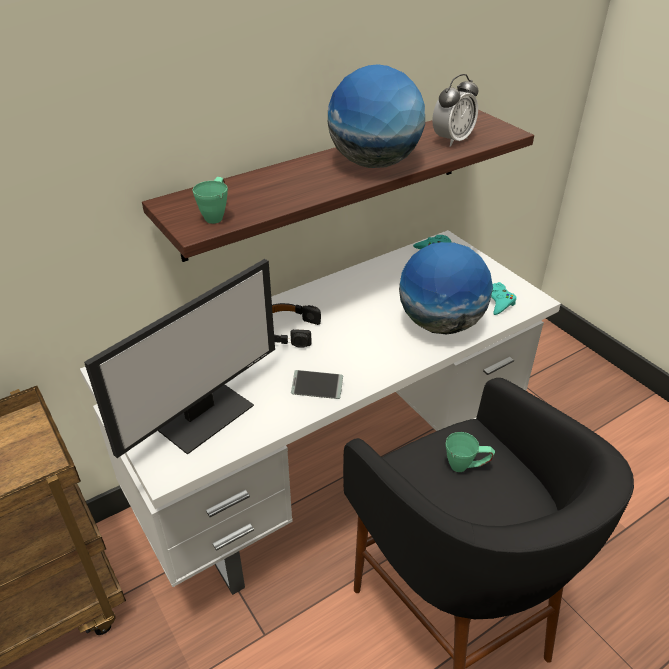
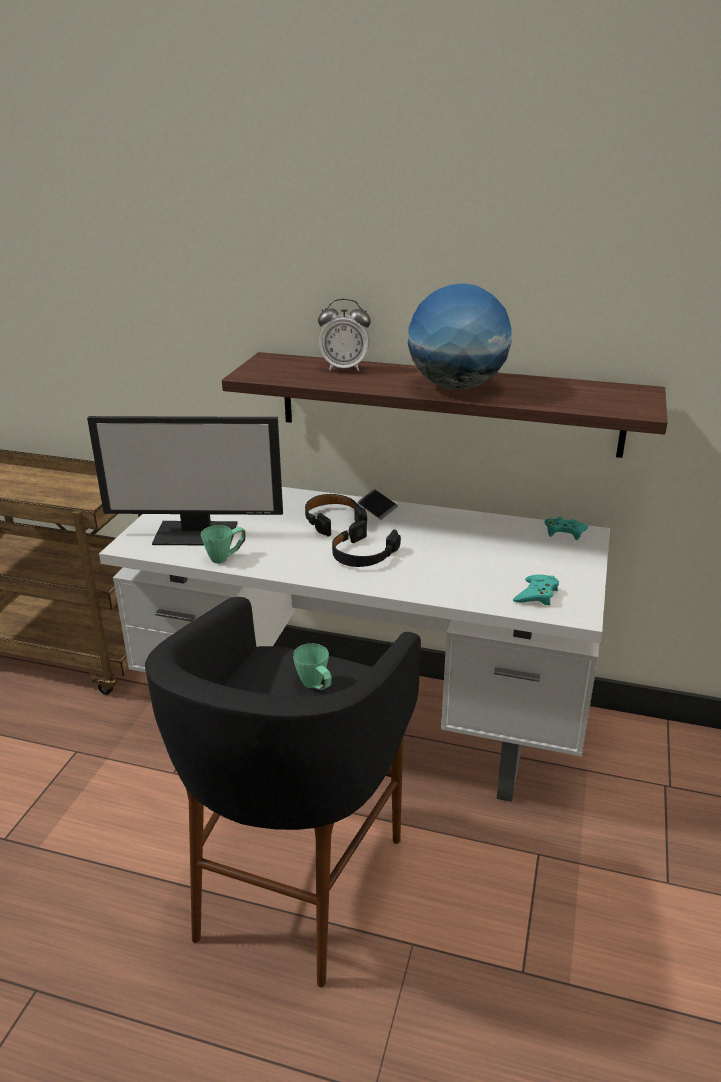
camera: 50 degrees right, 10 degrees down
(216, 215) = (276, 373): green mug -> green mug (226, 557)
(317, 388) = (283, 561): phone -> phone (377, 509)
(357, 343) = (363, 554): none -> black headphones
(441, 324) = (452, 580): globe -> none
(452, 140) = (568, 397): alarm clock -> alarm clock (345, 368)

